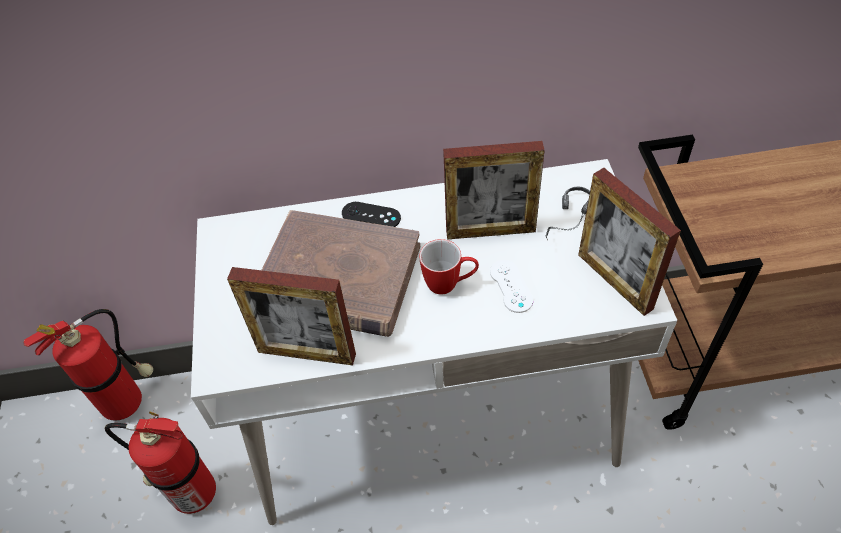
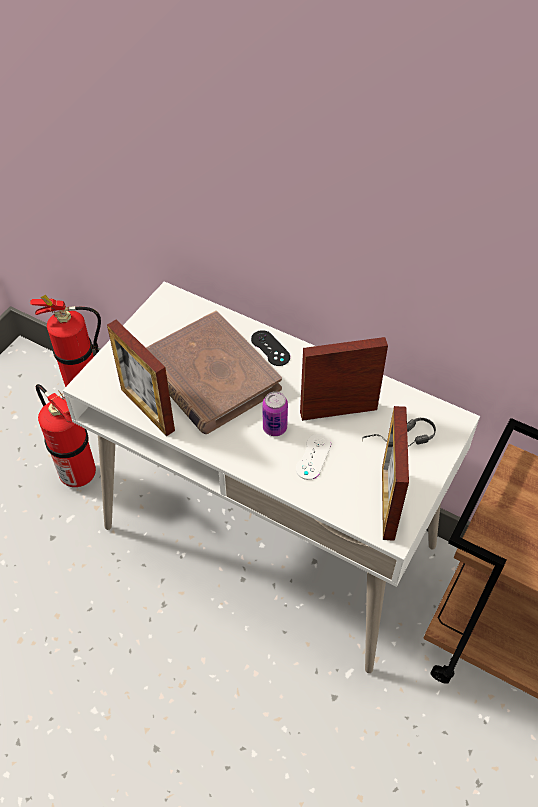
camera: 35 degrees right, 0 degrees up
(450, 284) = (275, 428): mug -> can
(490, 231) = (338, 411): picture frame -> picture frame turned 135 degrees clockwise

